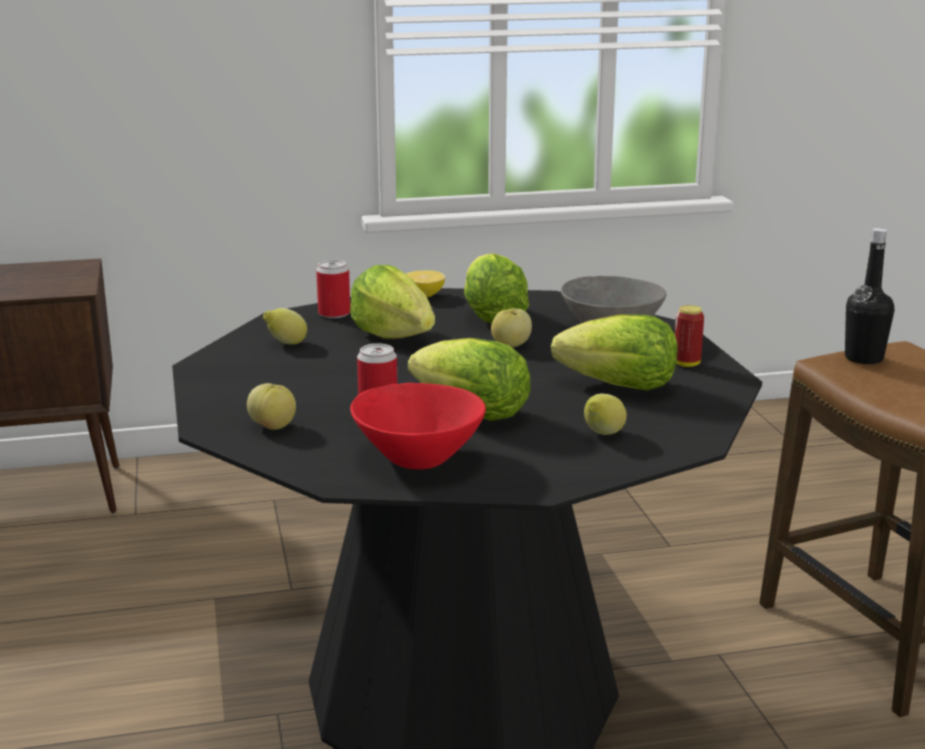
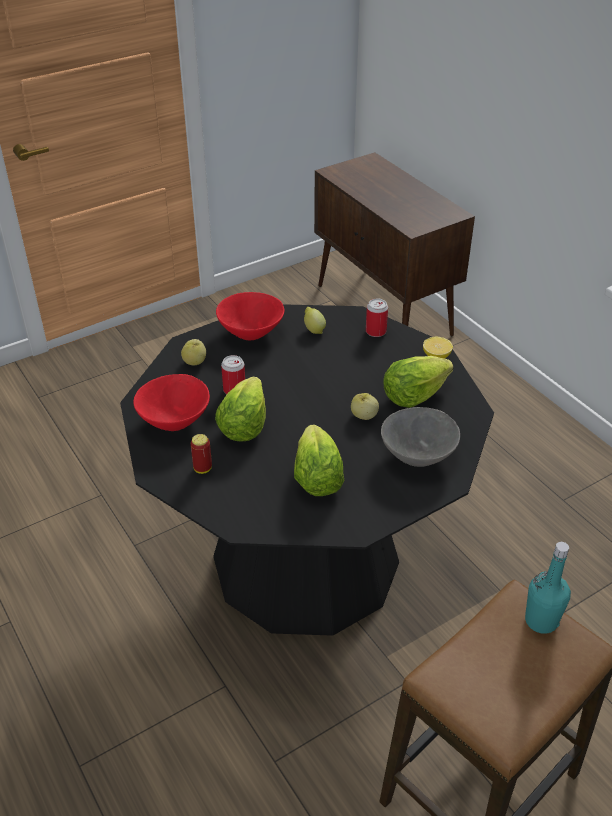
camera: 70 degrees right, 20 degrees up
(243, 380) = (251, 333): none -> red bowl
(393, 336) = (351, 365): lettuce -> none
(602, 435) = (235, 484): lemon -> none
(686, 364) = (376, 503): can -> can (202, 468)
(863, 358) = (541, 621): black bottle -> turquoise bottle

